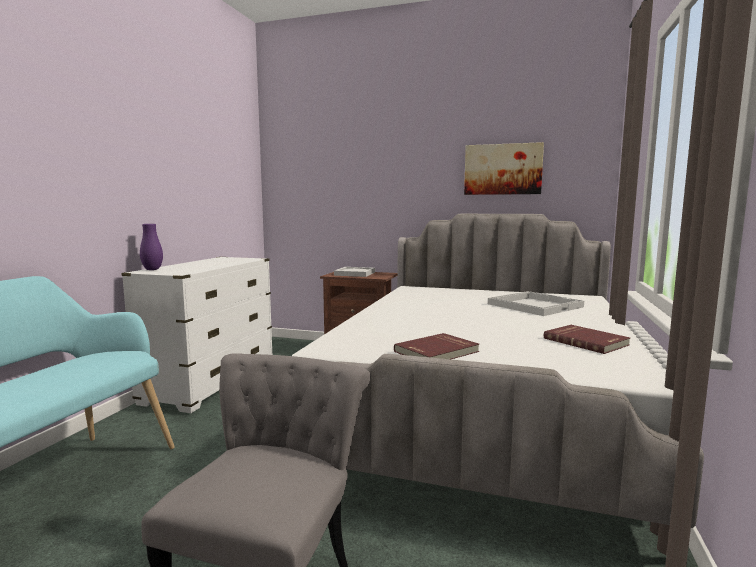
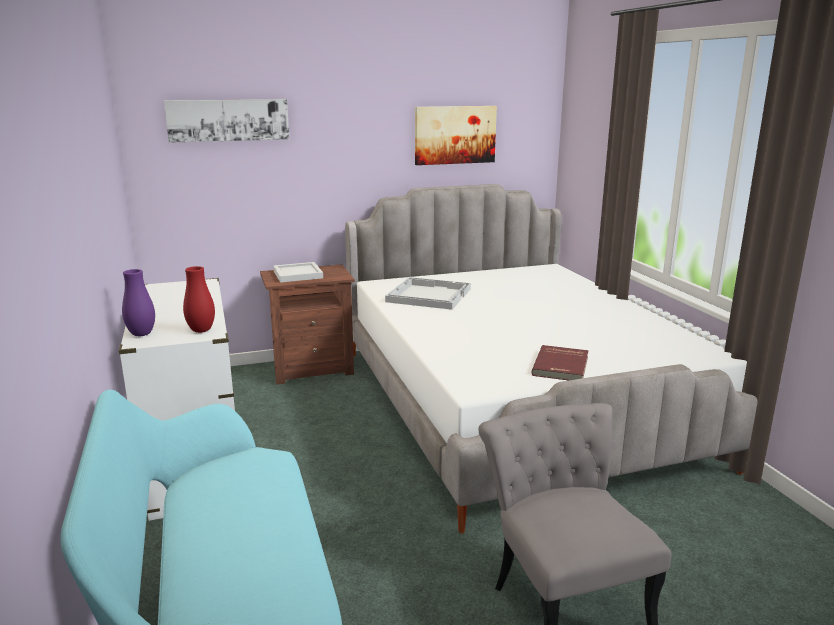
camera: 35 degrees left, 10 degrees up
(182, 272) = (201, 330): none -> red vase
(325, 158) = (228, 120): none -> picture
(534, 305) = (530, 288): white tray -> white tray (428, 295)
(586, 341) = (633, 325): red book -> none

